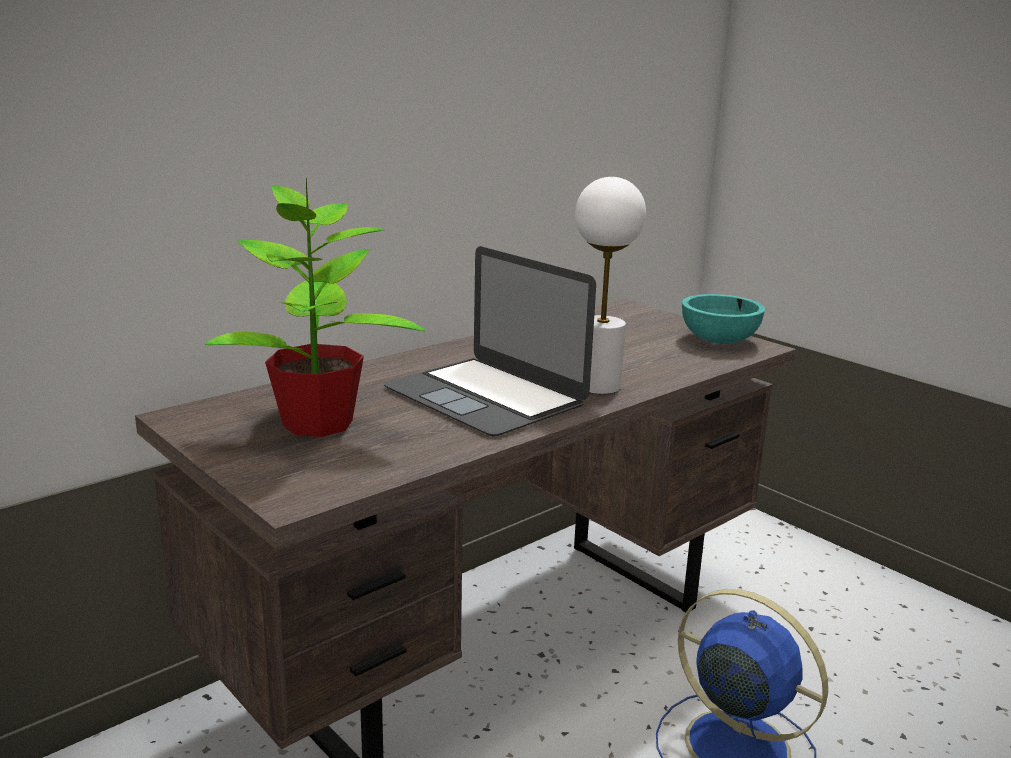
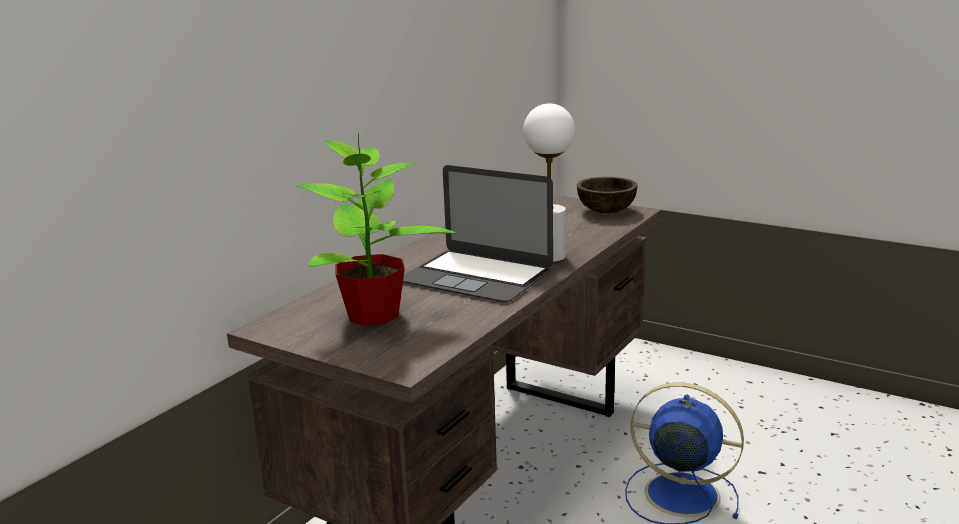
camera: 15 degrees left, 0 degrees up
(719, 340) = (606, 211): turquoise bowl -> brown bowl

